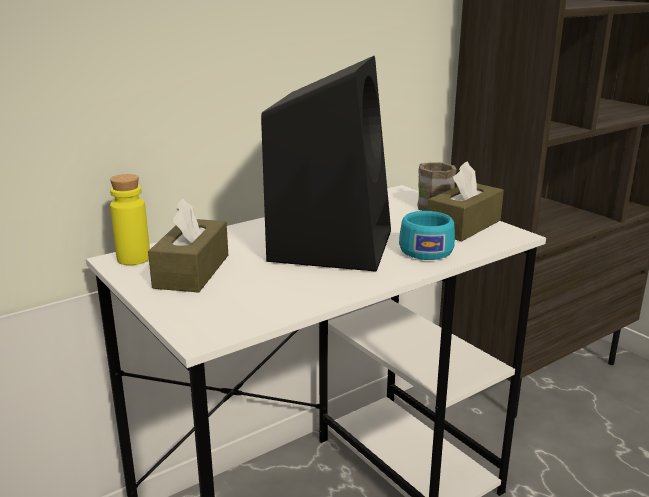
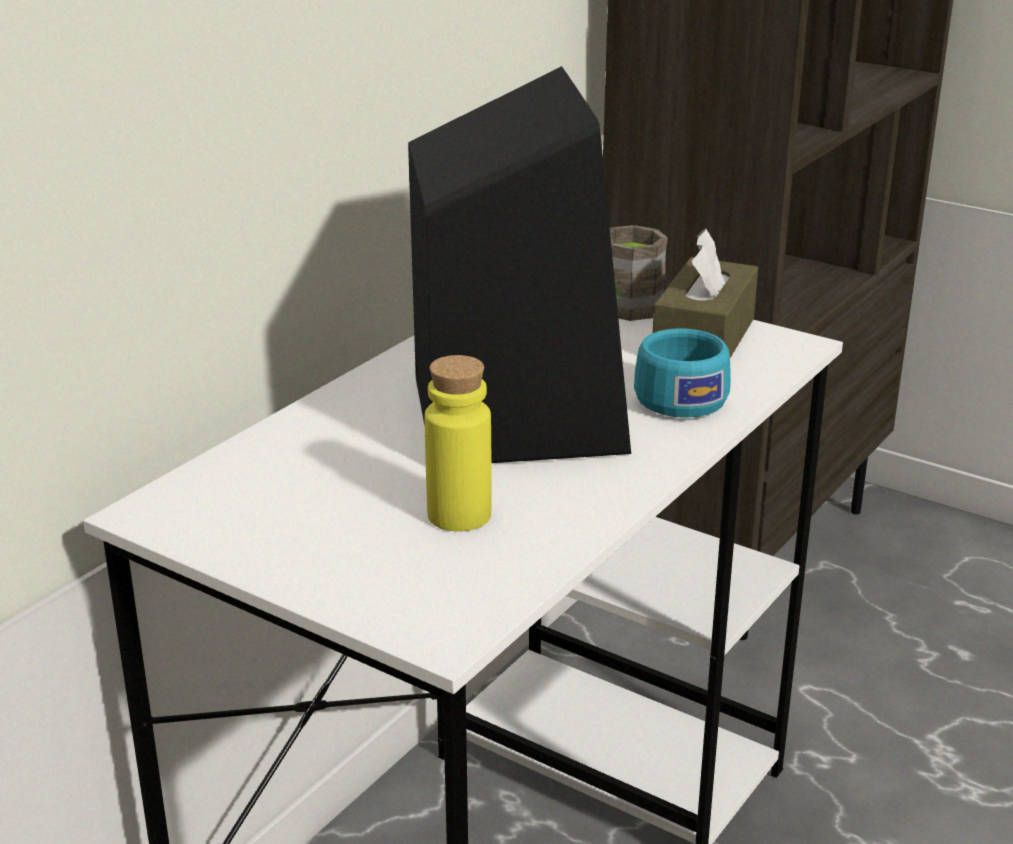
camera: 20 degrees left, 5 degrees up
(133, 259) = (181, 504): yellow bottle -> yellow bottle (459, 515)
(192, 271) = (315, 510): brown tissue box -> none

